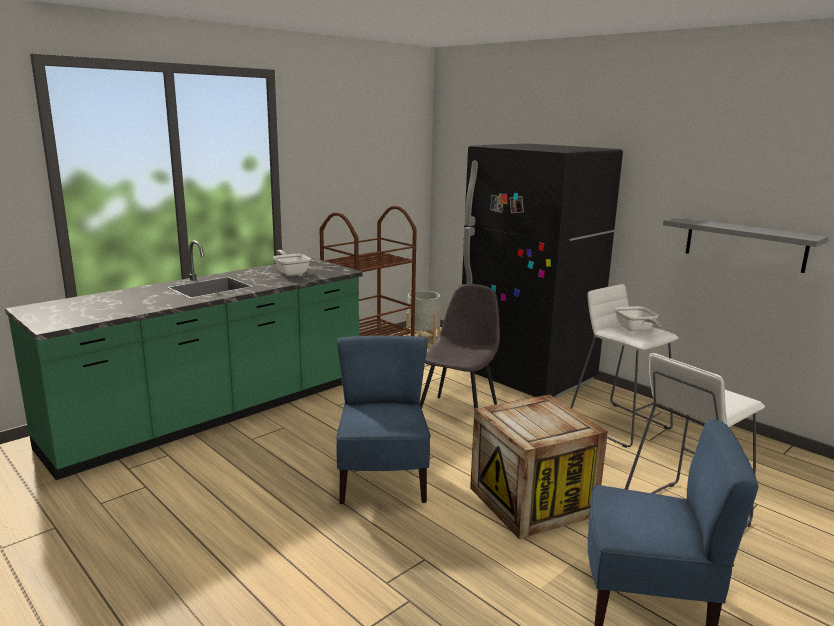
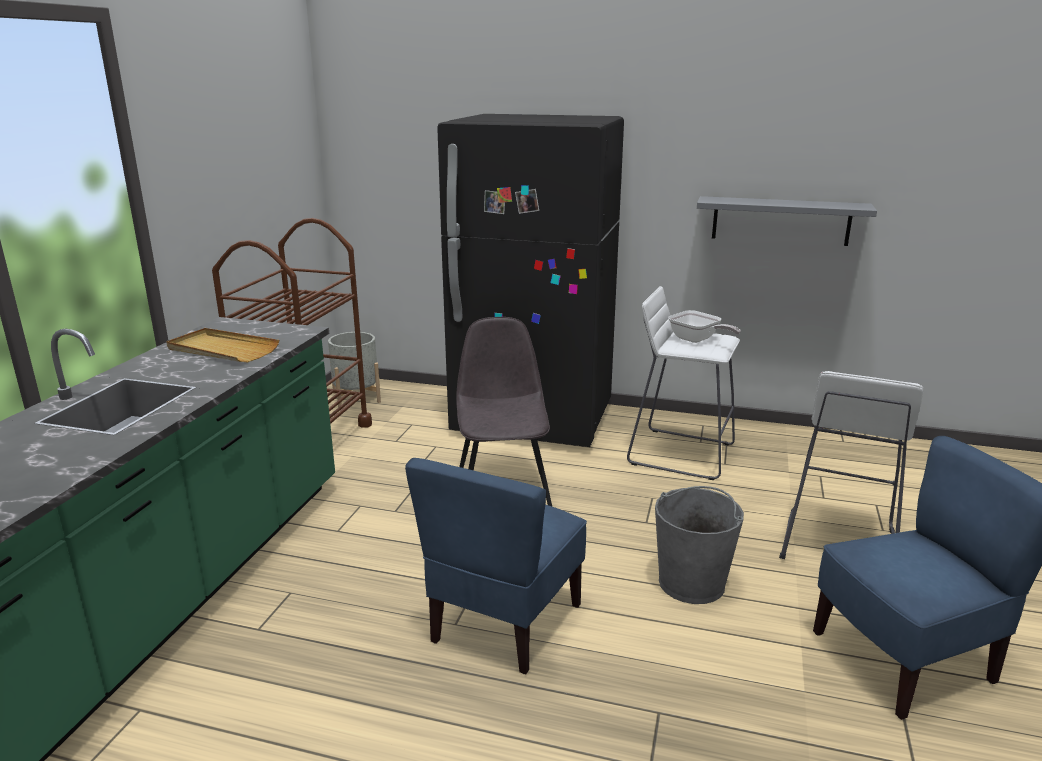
camera: 30 degrees left, 5 degrees up
(291, 272) = (222, 349): frying pan -> beige tray
(382, 480) = (504, 623): blue chair -> blue chair turned 120 degrees counterclockwise
(532, 501) = (692, 583): crate -> grey bucket

